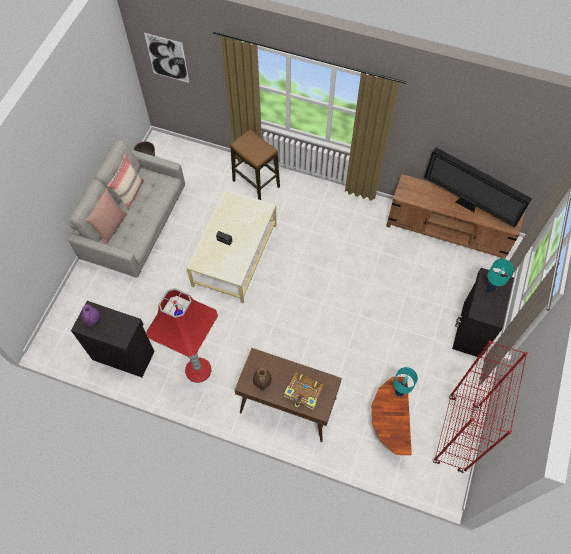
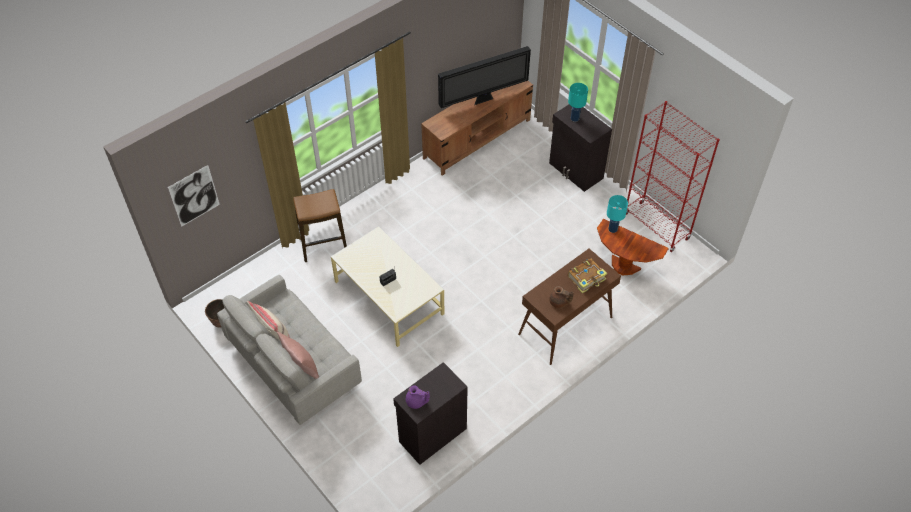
camera: 60 degrees left, 10 degrees down
(198, 369) = (487, 379): red floor lamp -> none

